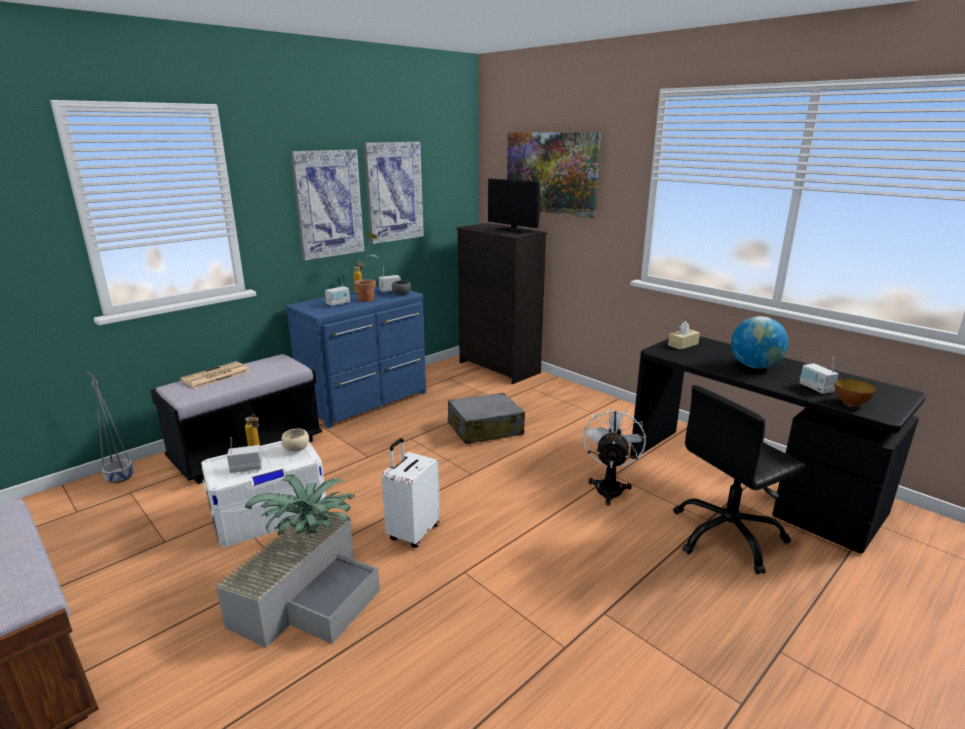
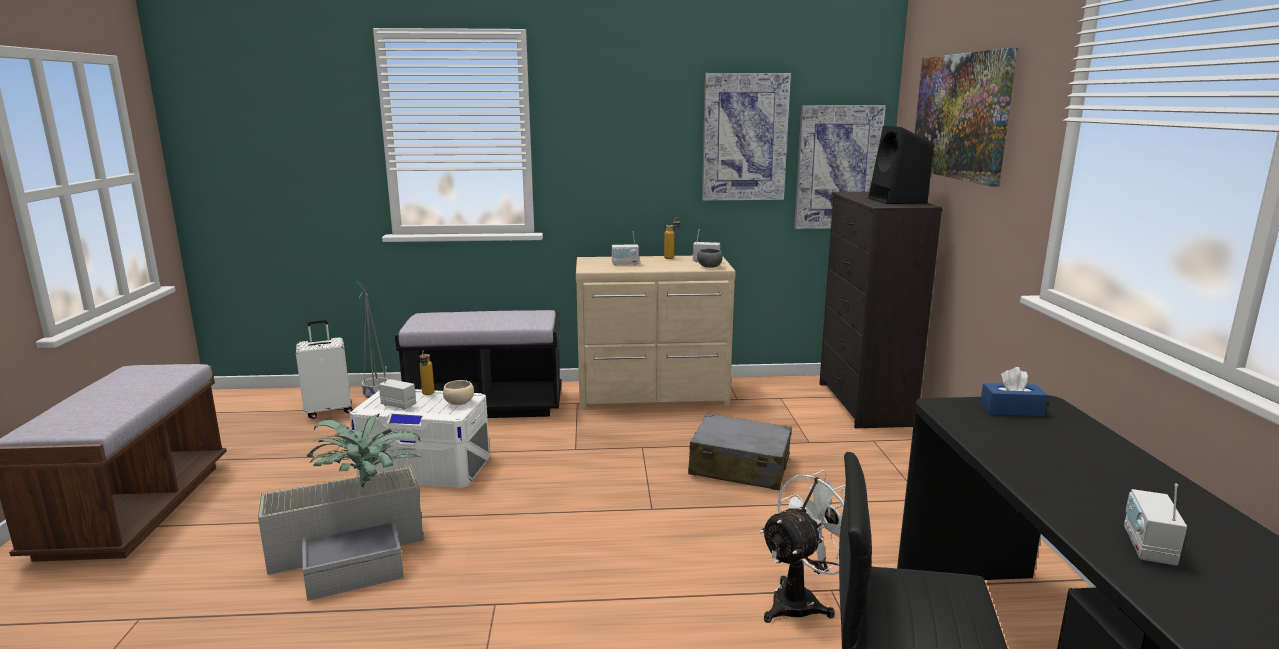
camera: 40 degrees right, 5 degrees down
(215, 376) = (465, 314): newspaper -> none
(328, 204) = (648, 145): picture -> picture (837, 167)
(367, 401) = (653, 395): blue dresser -> beige dresser
(369, 298) = (667, 265): potted plant -> none
(413, 532) = (507, 540): white suitcase -> white suitcase (329, 411)
(513, 230) = (898, 201): monitor -> black speaker
(683, 344) = (1011, 410): beige tissue box -> blue tissue box
(754, 366) = (1085, 475): globe -> none
(850, 403) = (1178, 598): bowl -> none

